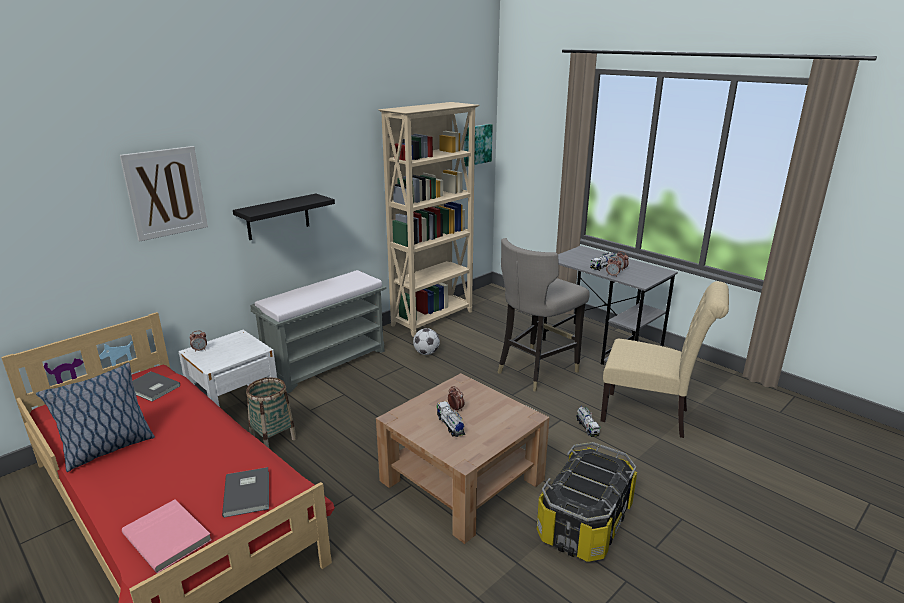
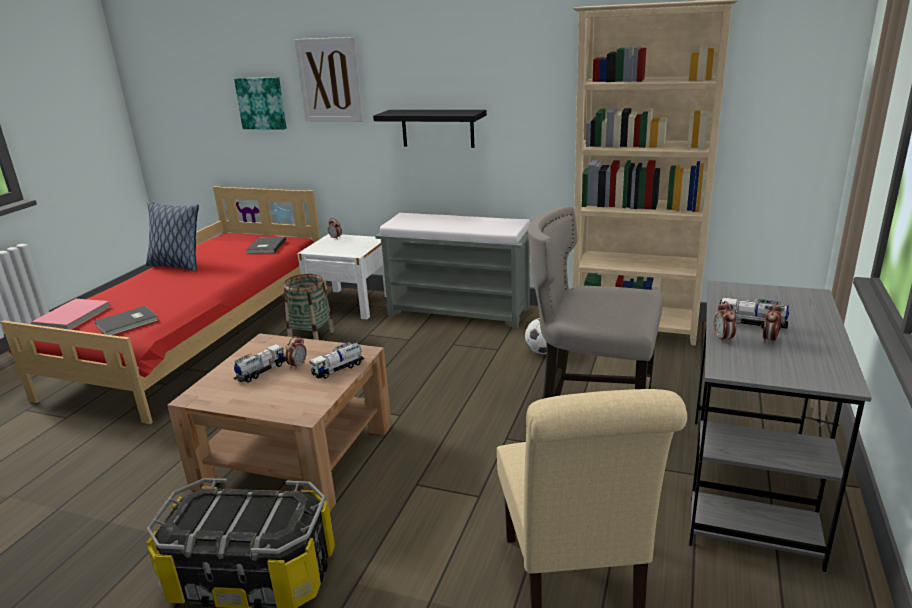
camera: 65 degrees right, 0 degrees up
(476, 144) = (802, 79): picture -> picture (262, 103)
(587, 427) = (478, 526): toy truck -> toy truck (338, 369)

